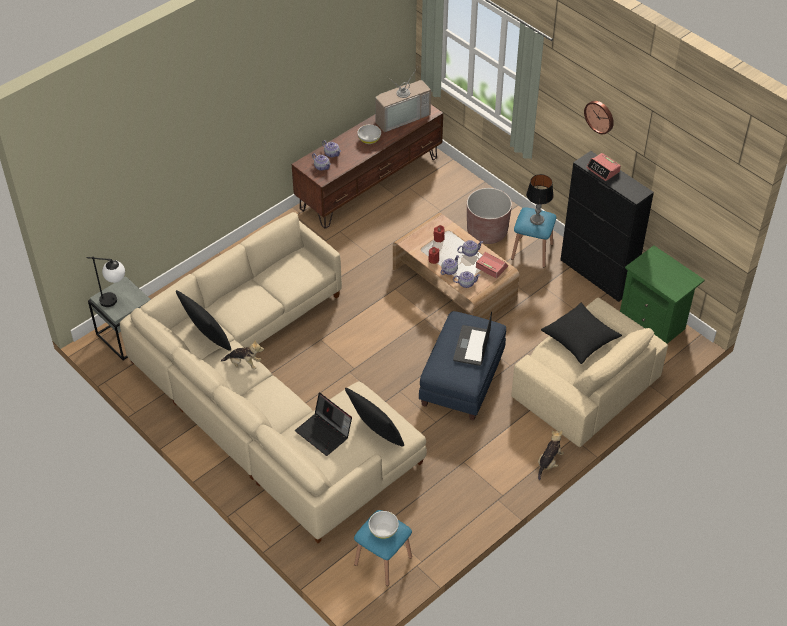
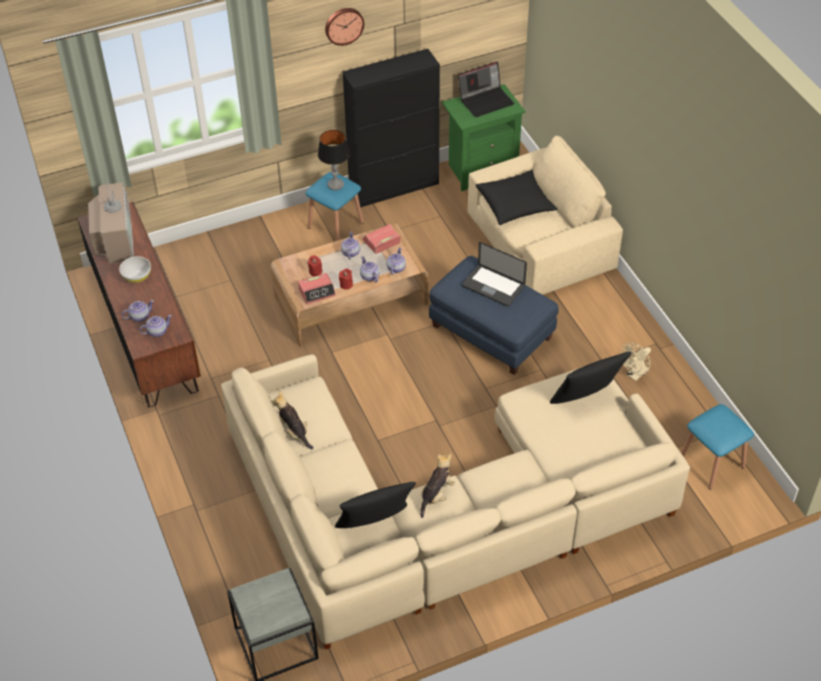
camera: 70 degrees left, 0 degrees up
(115, 301) = (272, 609): table lamp -> none
(324, 433) = (573, 442): laptop -> laptop (486, 100)
(383, 530) = (721, 424): white bowl -> none
(458, 487) = (635, 375): none -> beige fan
(487, 232) = (286, 251): brown planter -> none
(549, 462) = (625, 296): plush toy -> plush toy (294, 431)
(603, 170) = (377, 71): alarm clock -> alarm clock (317, 292)

